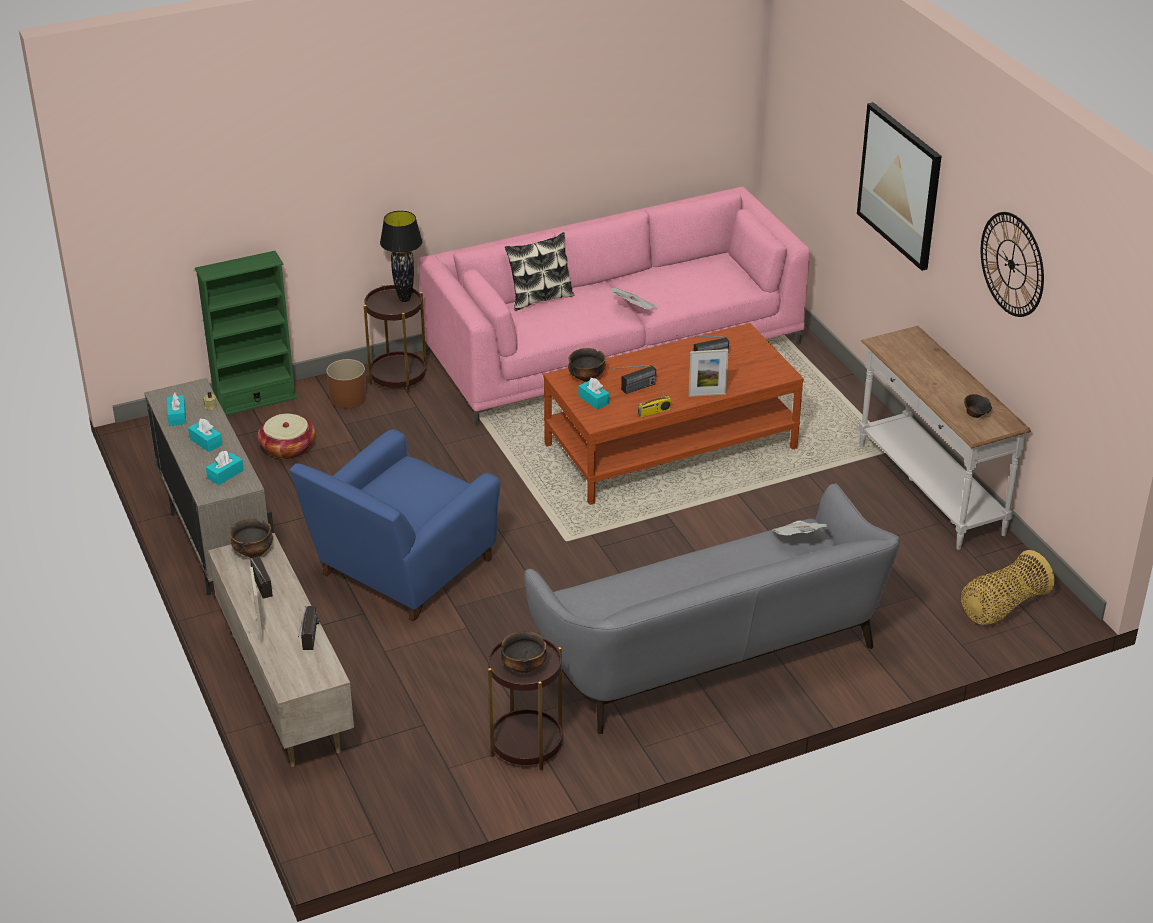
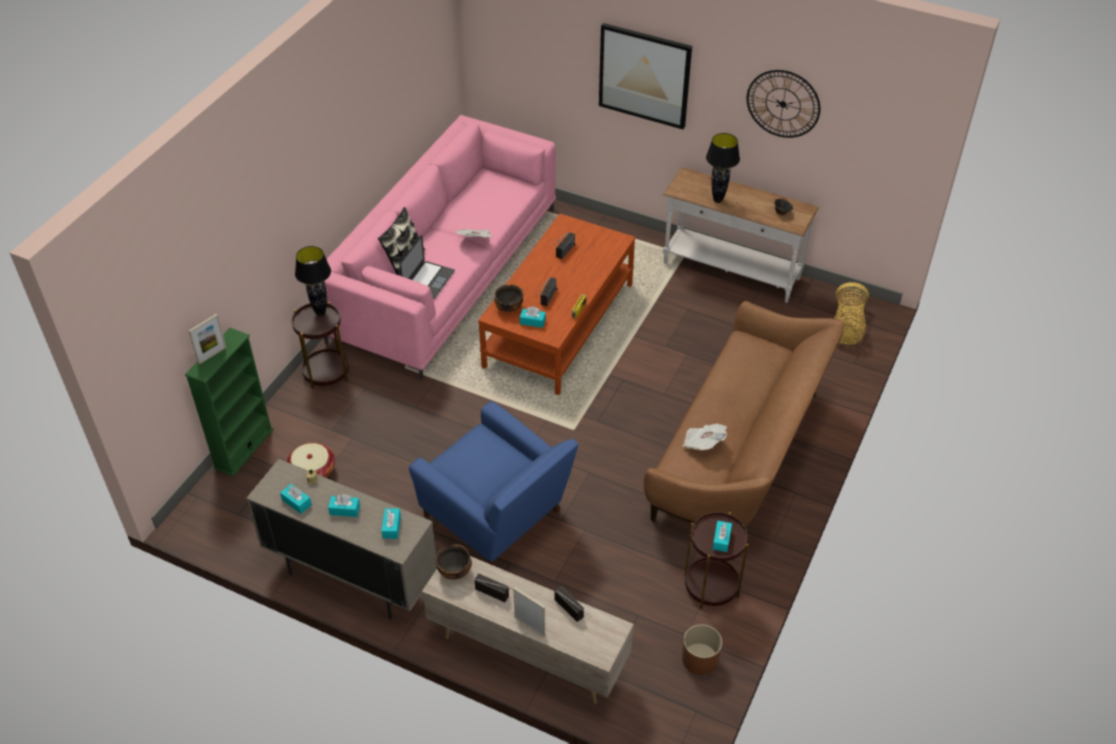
camera: 40 degrees left, 10 degrees up
(347, 398) = (309, 408): brown planter -> brown planter (699, 659)
(401, 571) = (498, 516): blue armchair -> blue armchair turned 45 degrees counterclockwise
(523, 667) = (721, 539): bowl -> turquoise tissue box
(543, 321) = (428, 280): none -> laptop
(707, 395) = (595, 279): picture frame -> picture frame (212, 355)
(712, 654) = (740, 453): grey sofa -> brown sofa
(798, 539) = (749, 350): newspaper -> newspaper (703, 443)
(915, 371) = (717, 200): none -> black table lamp

